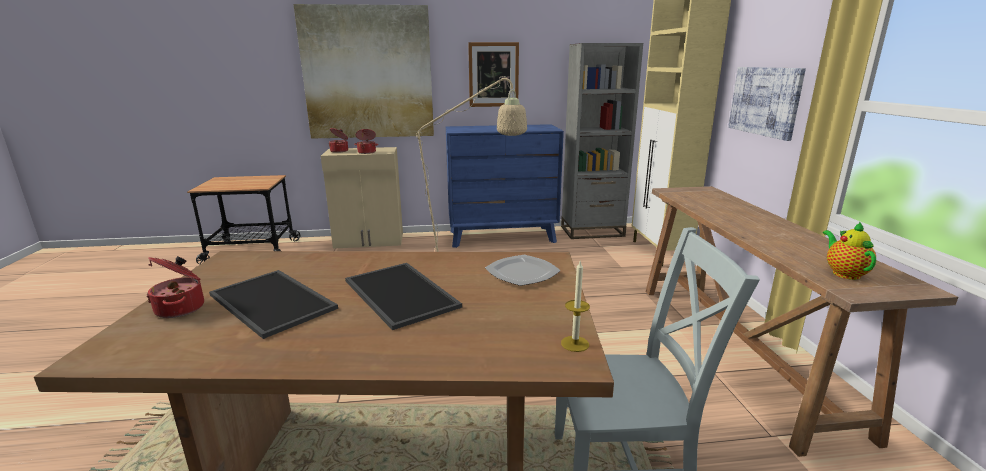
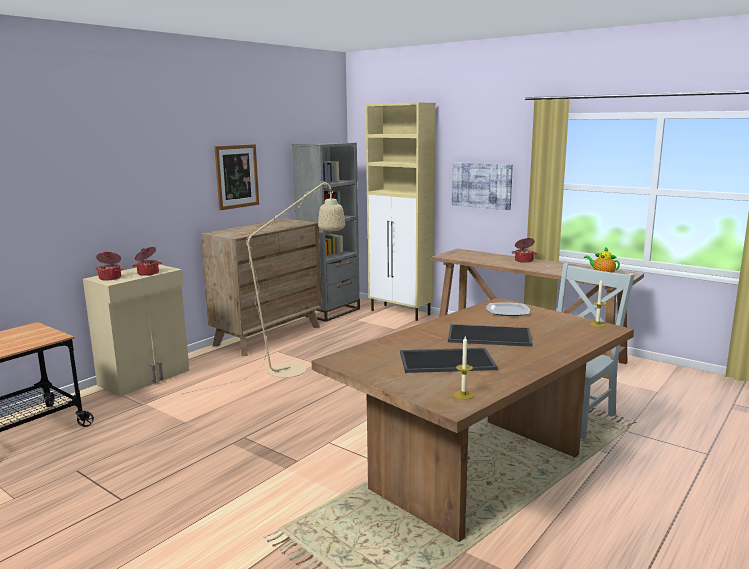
camera: 45 degrees left, 5 degrees down
(142, 349) = (463, 395): none -> candle
(182, 308) = (414, 381): cooking pot -> cooking pot (524, 260)
(368, 73) = (122, 185): picture -> none
(502, 237) = (268, 336): blue dresser -> brown dresser

